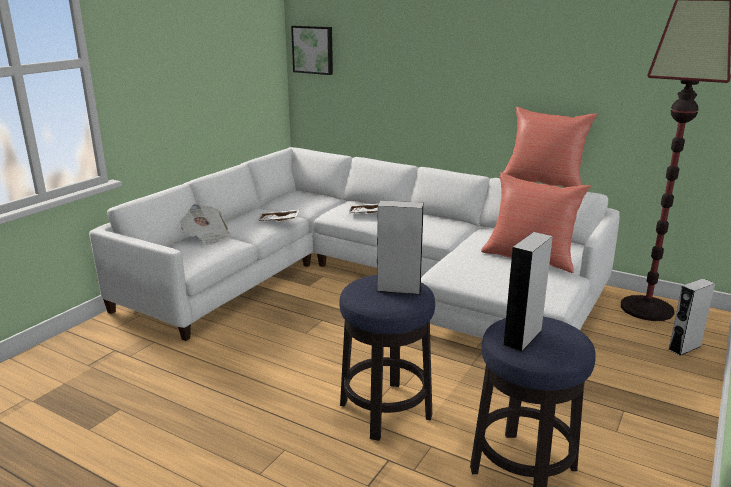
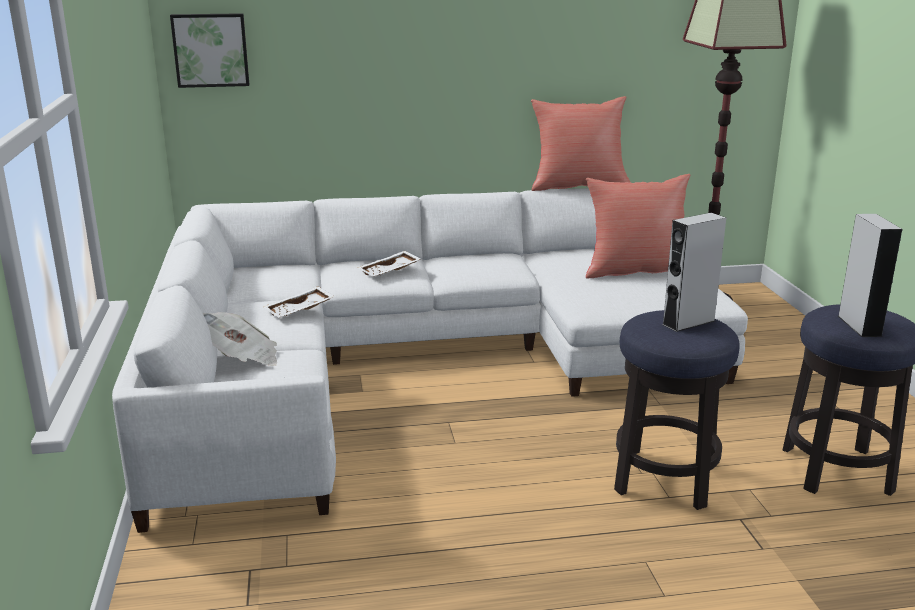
camera: 40 degrees left, 0 degrees up
(684, 347) = (777, 323): grey speaker -> none

